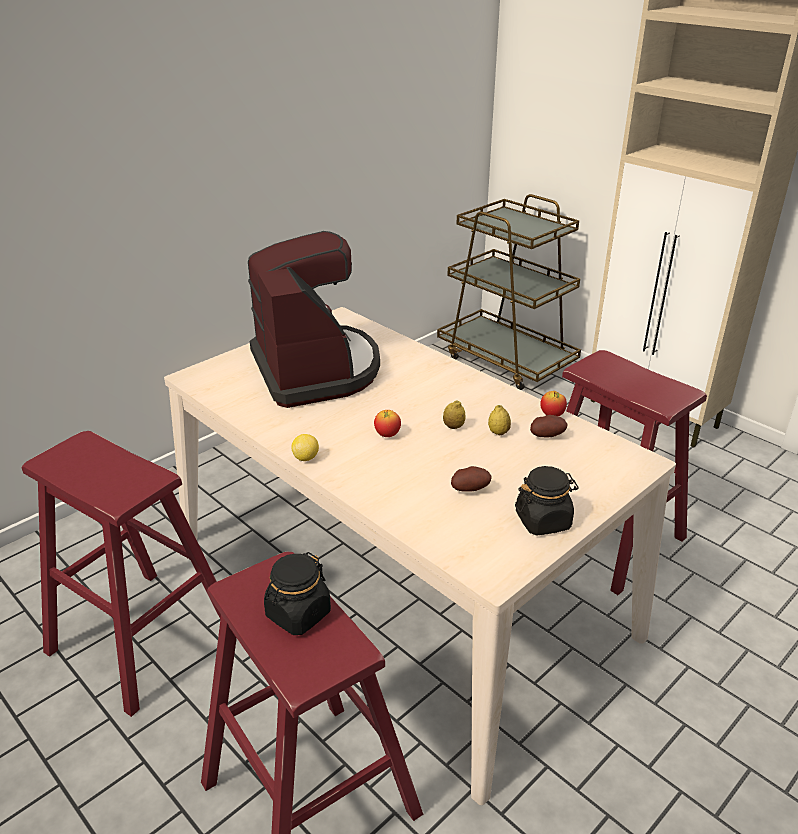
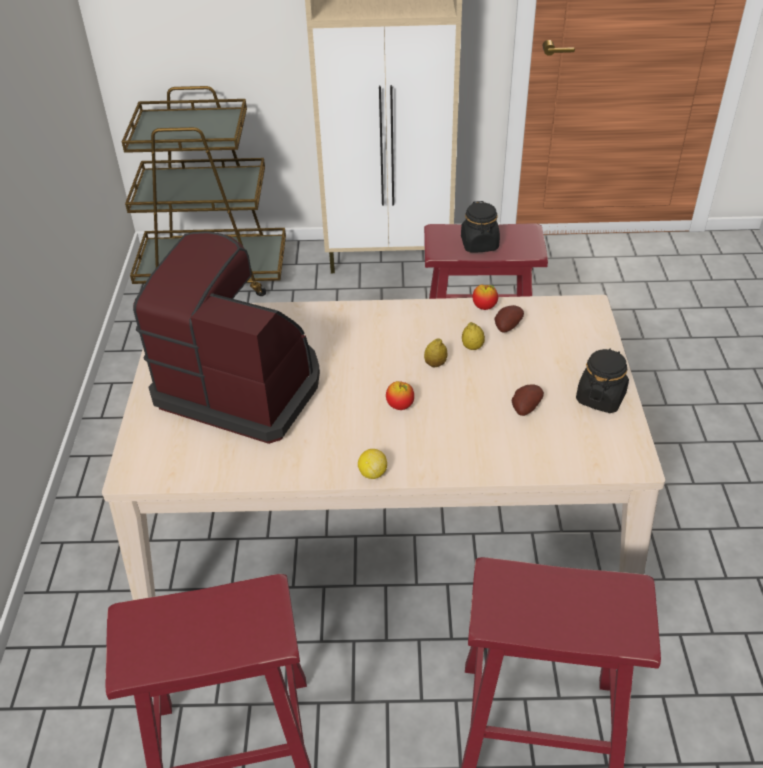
camera: 45 degrees left, 10 degrees up
(298, 614) = (561, 598): black jar -> black jar (479, 244)

